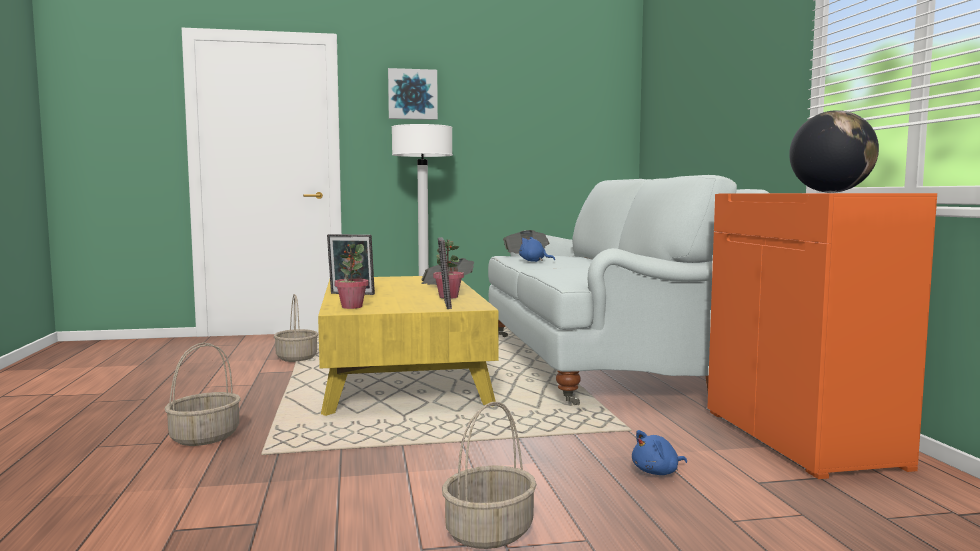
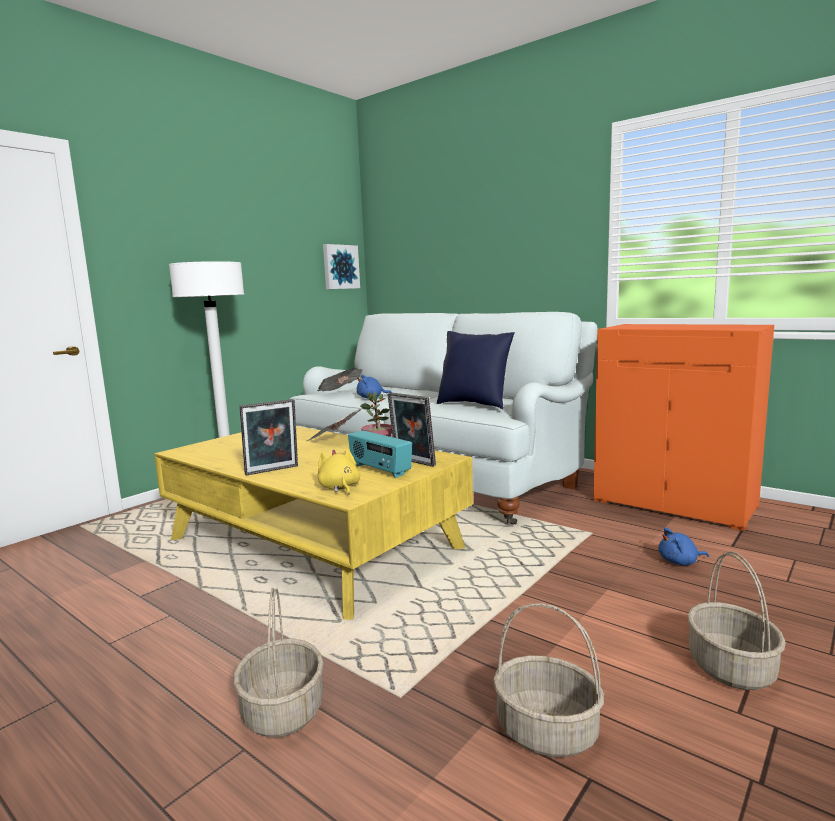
camera: 40 degrees left, 5 degrees up
(296, 358) = (142, 561): basket -> basket (545, 731)
(351, 307) = (339, 488): potted plant -> yellow plush toy
(408, 304) = (379, 470): none -> radio
(412, 94) = (169, 224): picture -> picture (340, 267)
(585, 272) = (474, 404): none -> blue pillow
(657, 472) = (680, 562): blue plush toy -> blue plush toy turned 60 degrees clockwise
(830, 192) = (718, 327): globe -> none

